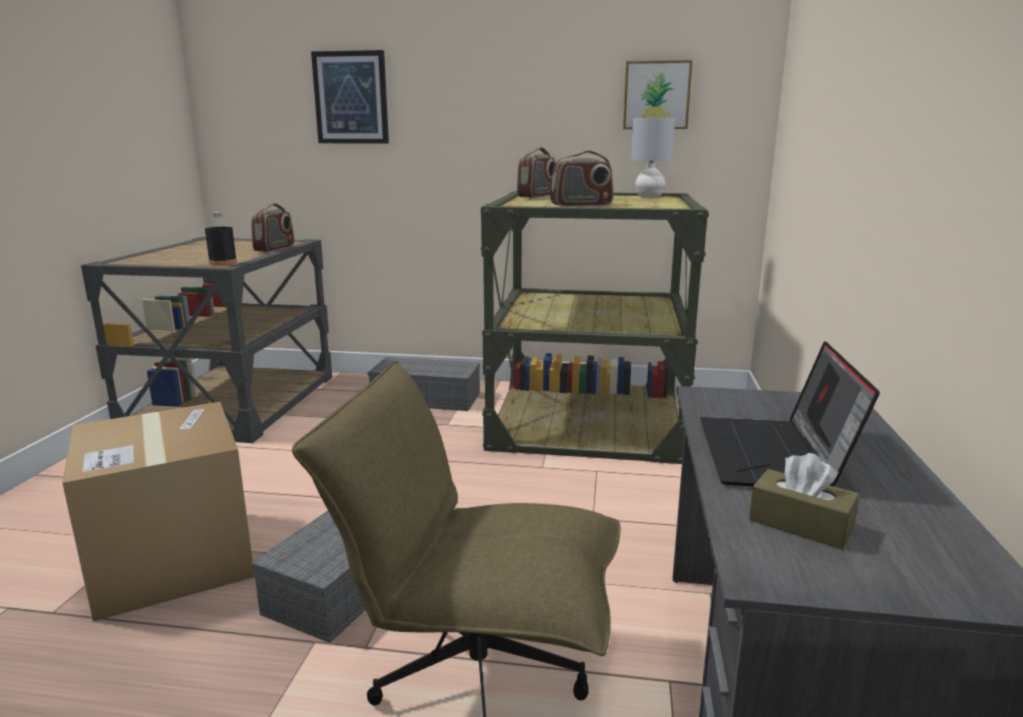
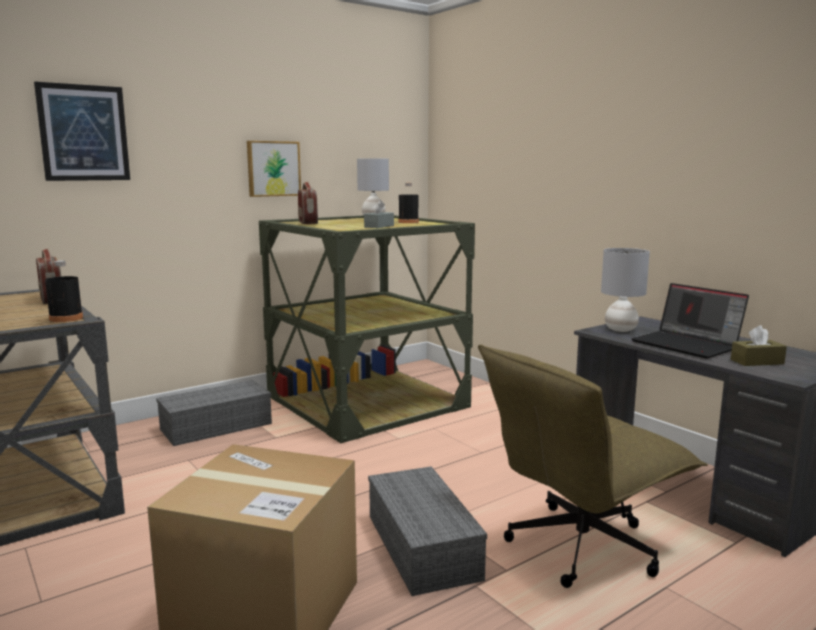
camera: 45 degrees left, 5 degrees down
(581, 205) = (379, 226): radio -> grey tissue box
(650, 203) = (408, 222): none -> black bottle
(656, 95) = (356, 141): picture -> picture (273, 168)
(748, 403) = (620, 329): none -> grey table lamp

